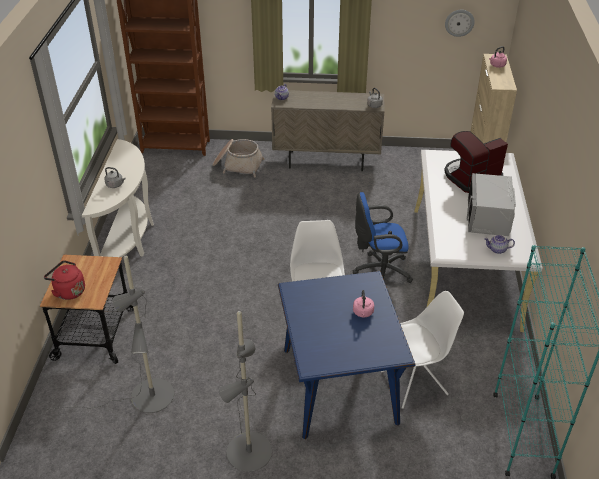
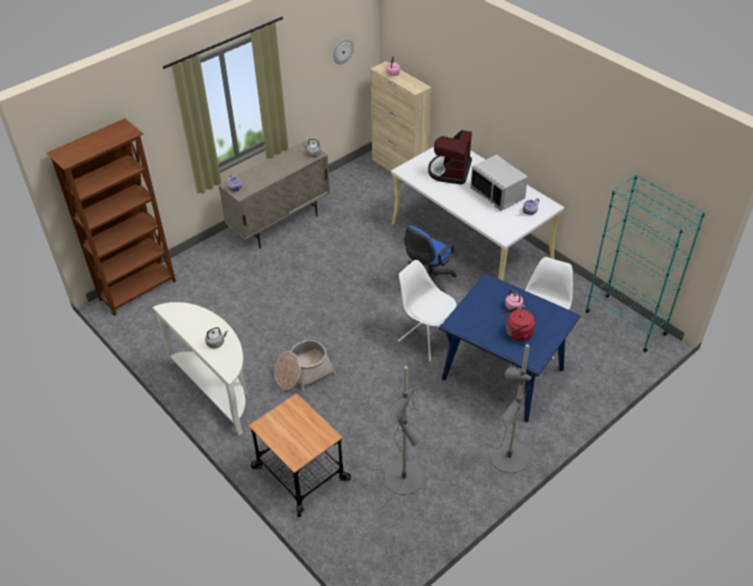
camera: 45 degrees left, 5 degrees up
(68, 291) = (298, 446): red kettle -> red kettle (517, 334)
(237, 165) = (215, 272): basket -> basket (303, 373)

